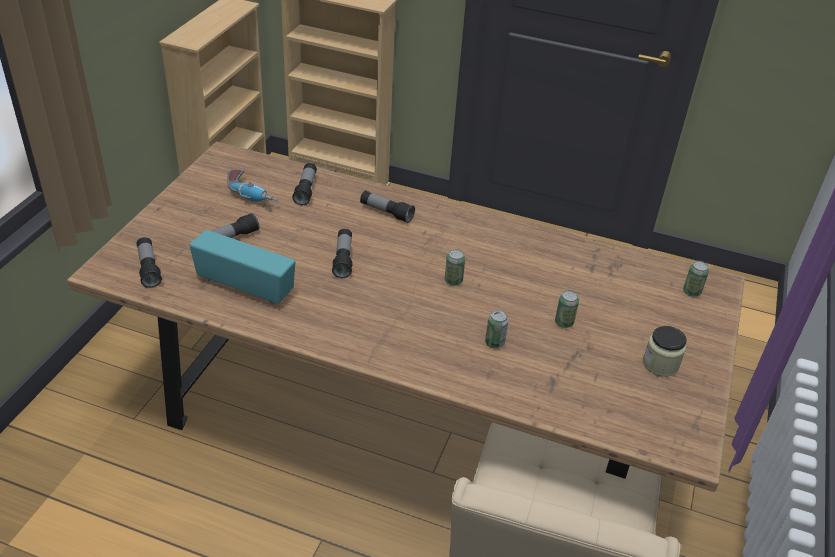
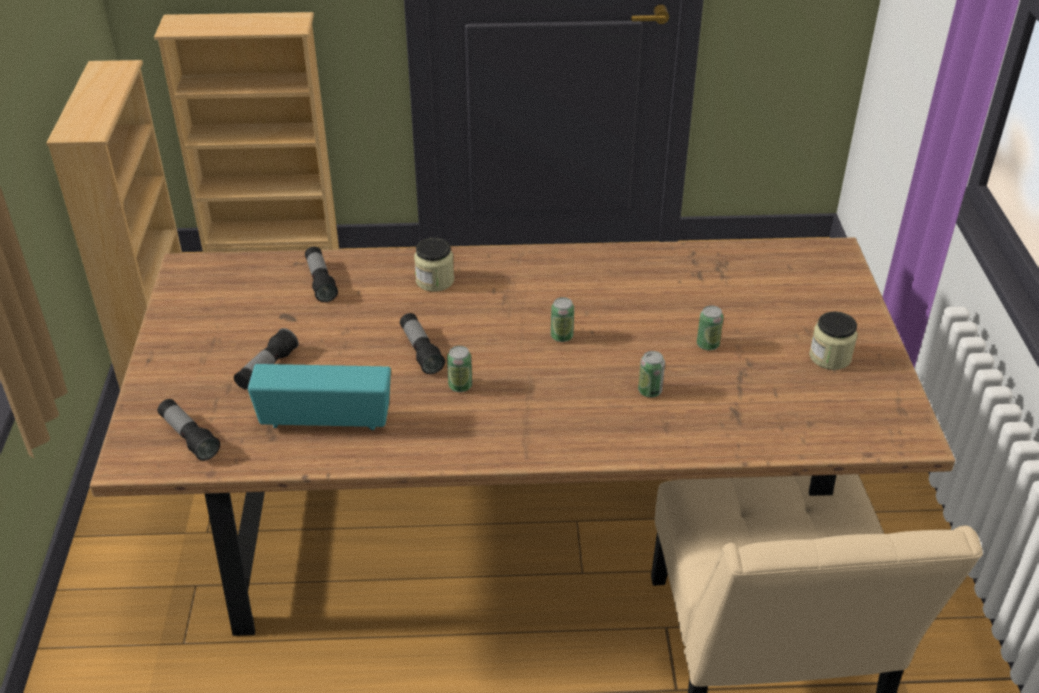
camera: 20 degrees left, 0 degrees up
(252, 194) = (257, 306): power drill -> none
(386, 212) = (435, 280): flashlight -> jar
(691, 292) = (814, 270): can -> can (460, 386)

